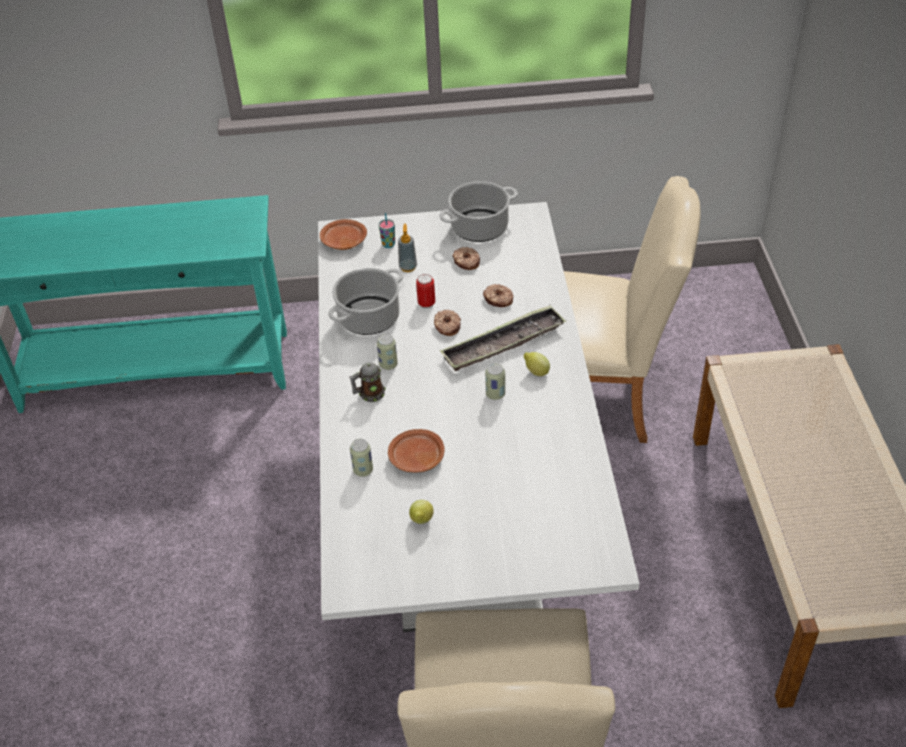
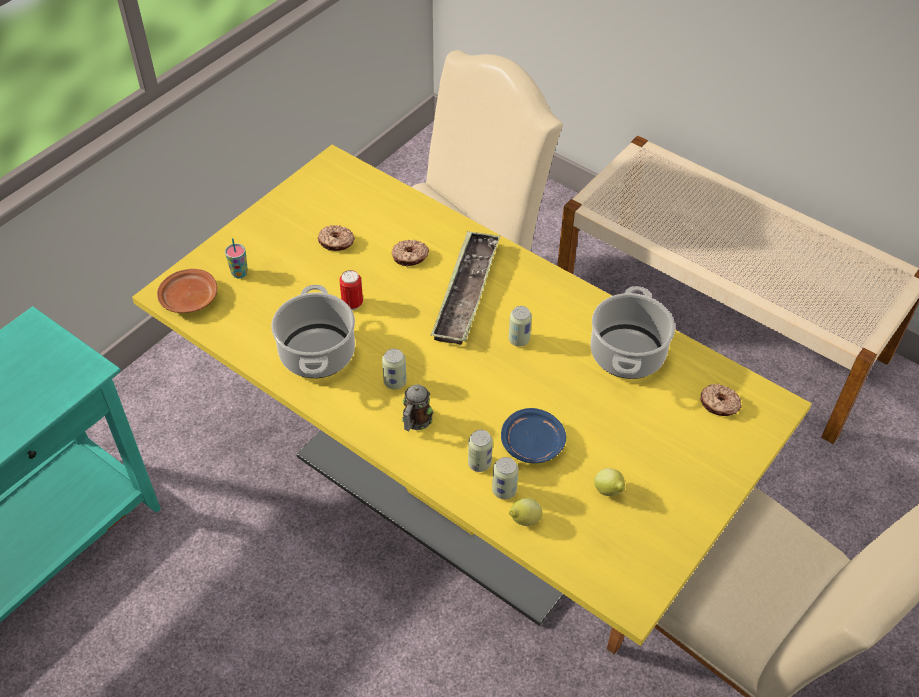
camera: 50 degrees left, 5 degrees up
(371, 444) = (479, 463): none -> can
(408, 267) = (288, 282): soap dispenser -> none
(416, 458) = (532, 443): brown plate -> blue plate
(447, 326) = (399, 311): donut -> donut (719, 405)
(460, 510) = (457, 488): white dining table -> yellow dining table
(480, 227) = (304, 203): cooking pot -> cooking pot (627, 353)
(536, 372) = (524, 297): lemon -> lemon (524, 521)

